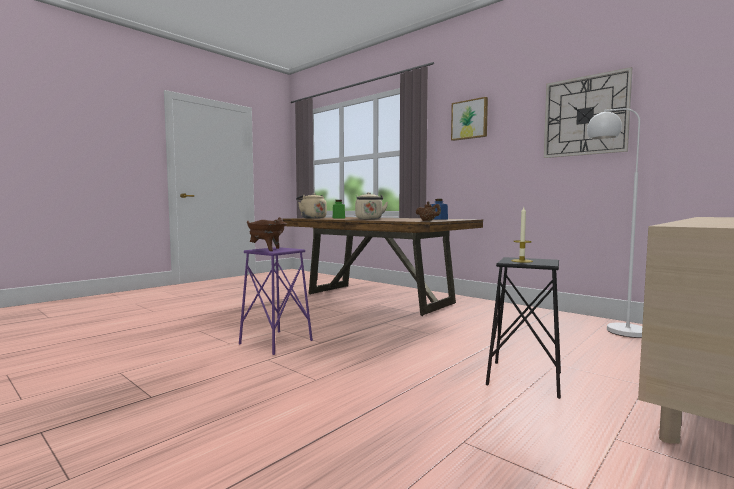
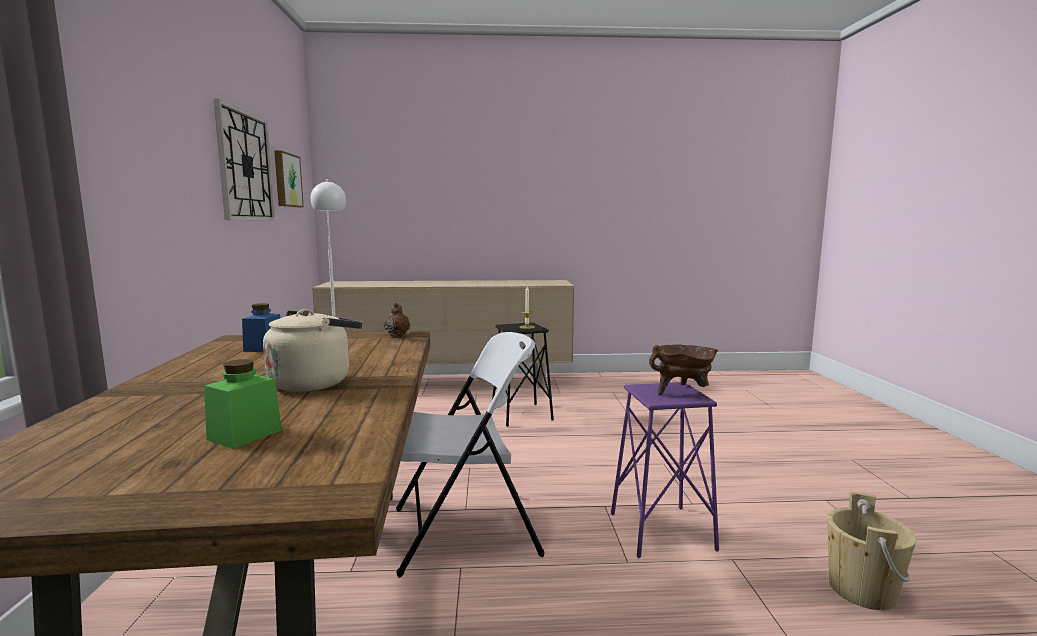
camera: 135 degrees left, 5 degrees up
(156, 351) = (862, 590): none -> beige bucket
(312, 218) = (316, 459): beige kettle -> none
(366, 318) = (465, 531): none -> white chair
(469, 119) = (124, 109): picture -> picture (286, 180)

